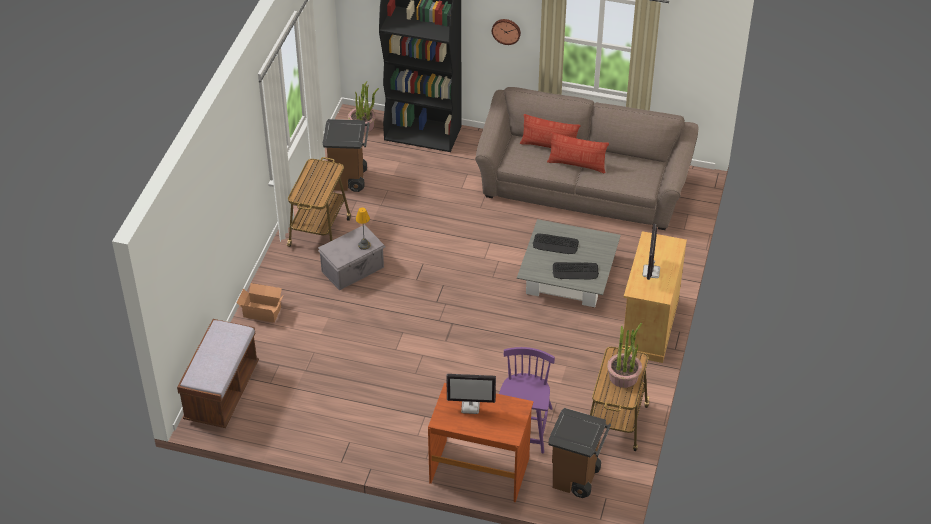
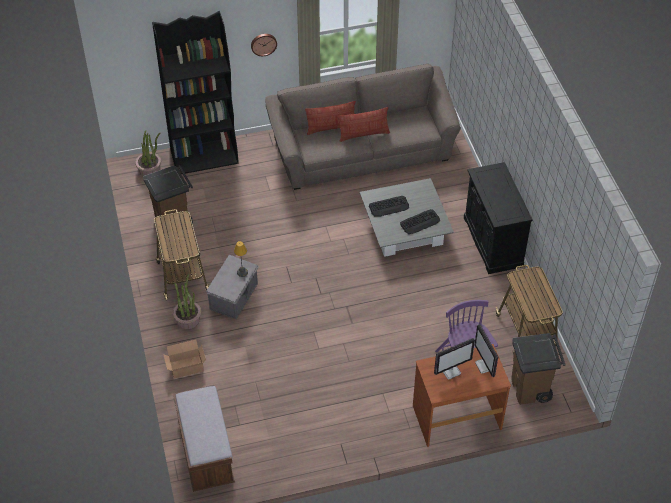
camera: 30 degrees left, 5 degrees up
(623, 376) = (536, 292): potted plant -> potted plant (188, 319)
(649, 326) = (492, 242): beige cabinet -> black cabinet
(651, 272) = (499, 199): monitor -> monitor (485, 366)

